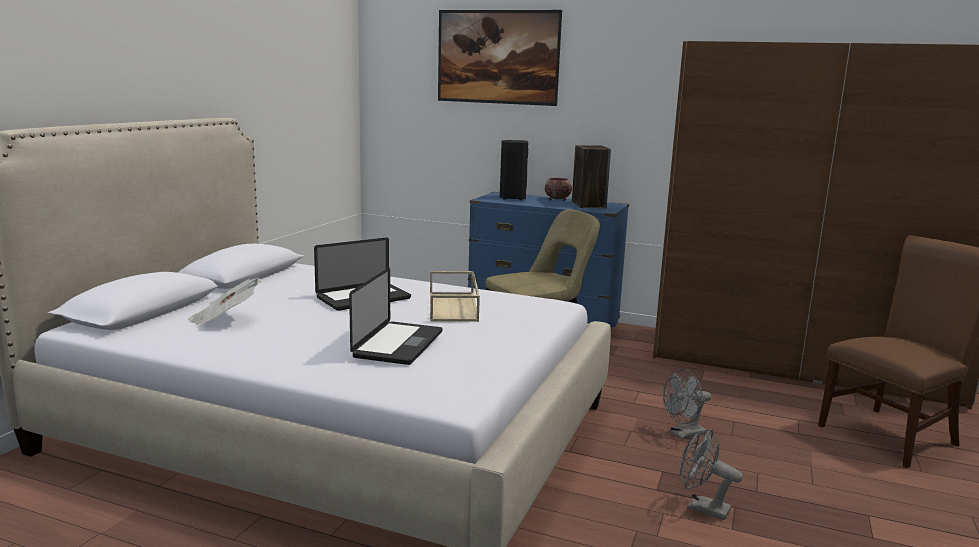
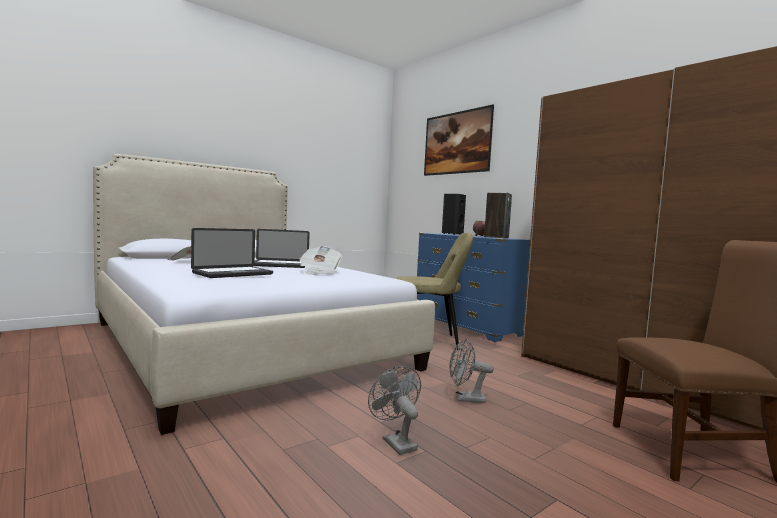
camera: 30 degrees right, 10 degrees down
(454, 307) = (319, 272): beige tray -> newspaper

